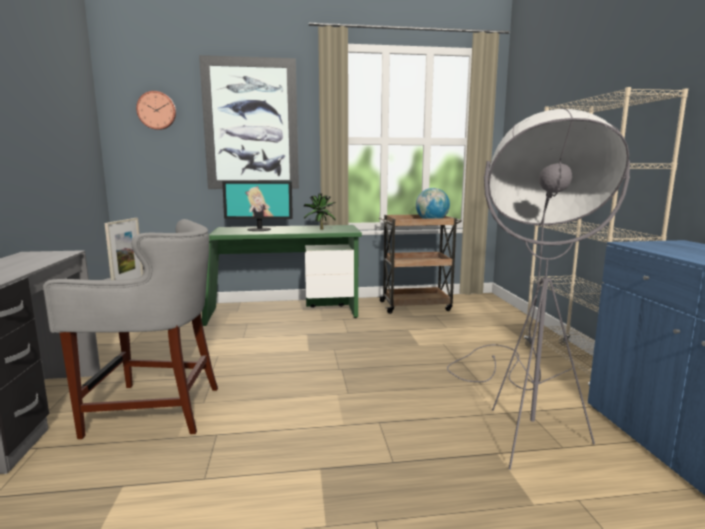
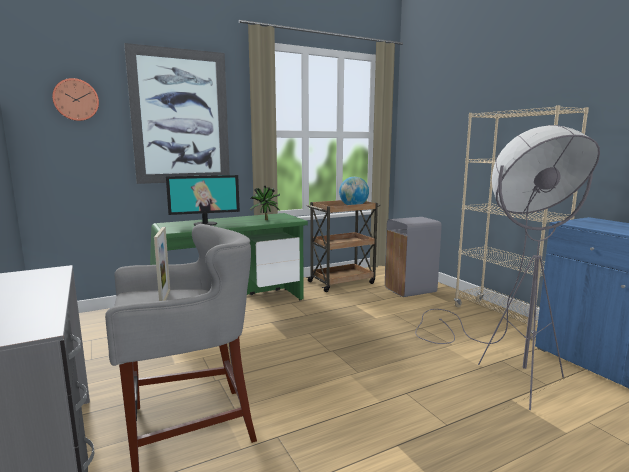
camera: 20 degrees left, 0 degrees up
(488, 322) = (410, 290): none -> grey trash can

